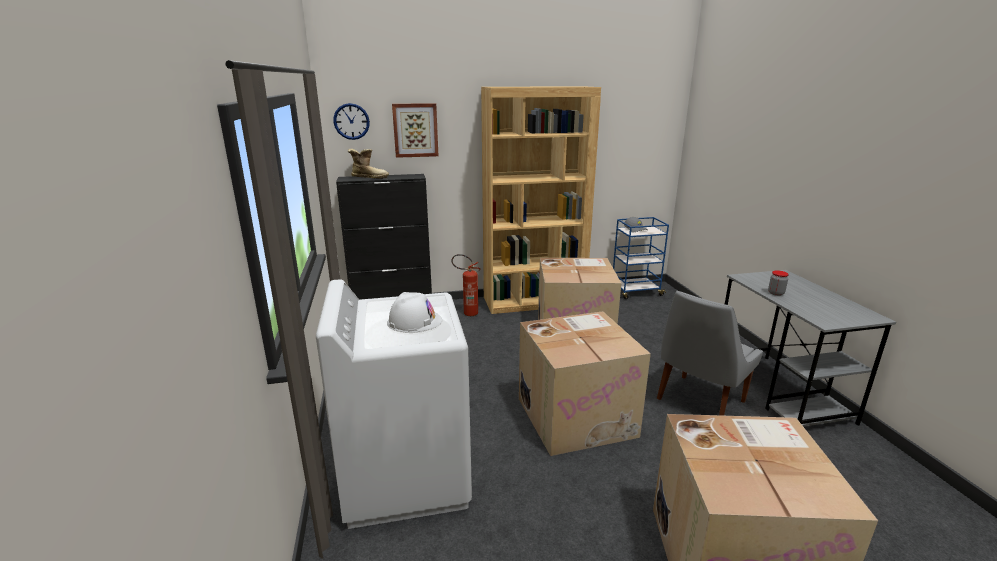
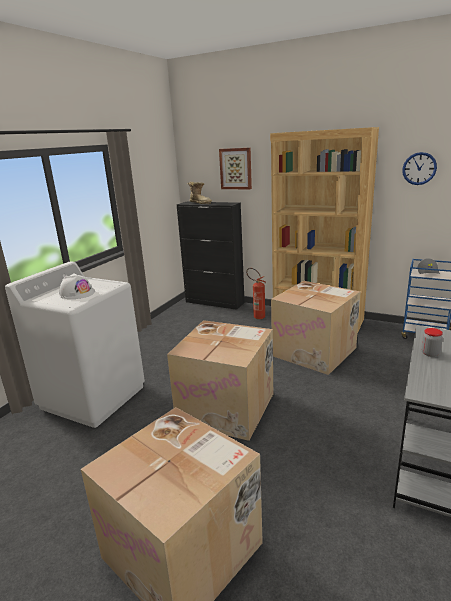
camera: 40 degrees right, 0 degrees up
(351, 121) = (195, 162): wall clock -> wall clock (419, 168)
(698, 401) = (339, 439): grey chair -> none

